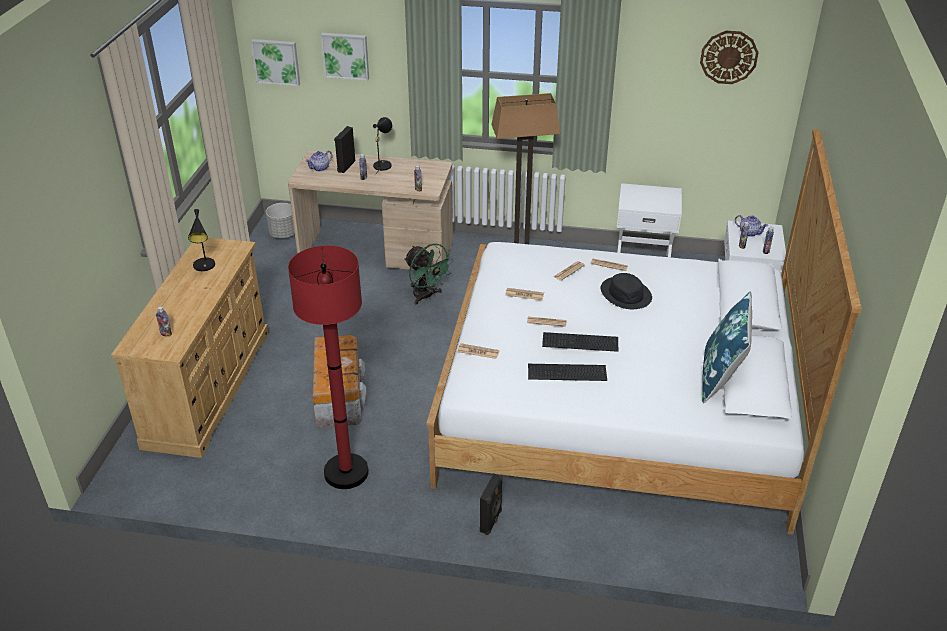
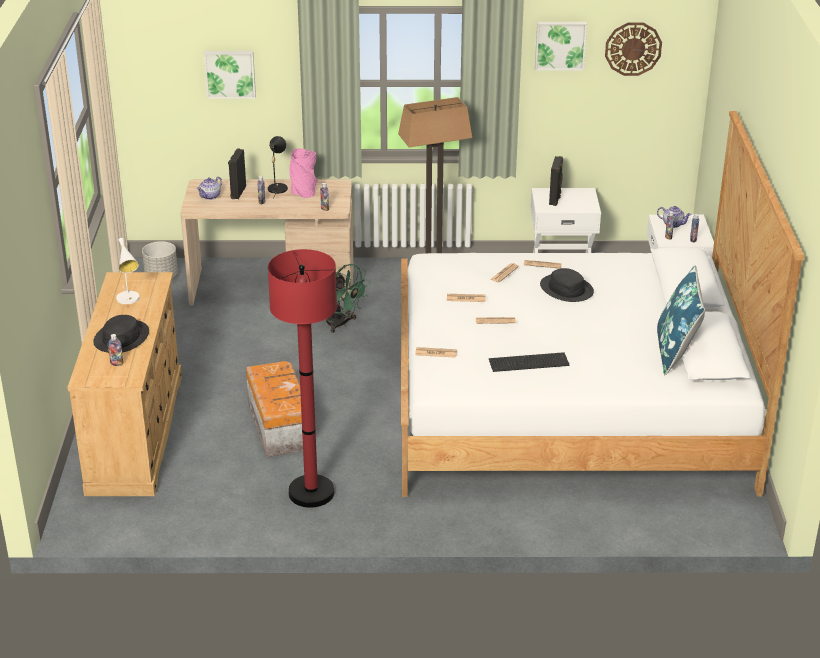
camera: 10 degrees left, 5 degrees down
(181, 306) = (121, 338): none -> black hat
(205, 267) = (129, 300): black table lamp -> white table lamp
(276, 61) = (151, 85): picture -> picture (560, 45)
(405, 170) = (303, 191): none -> pink vase
(491, 521) = (472, 518): black speaker -> black speaker (555, 199)
(581, 343) = (535, 336): keyboard -> none

